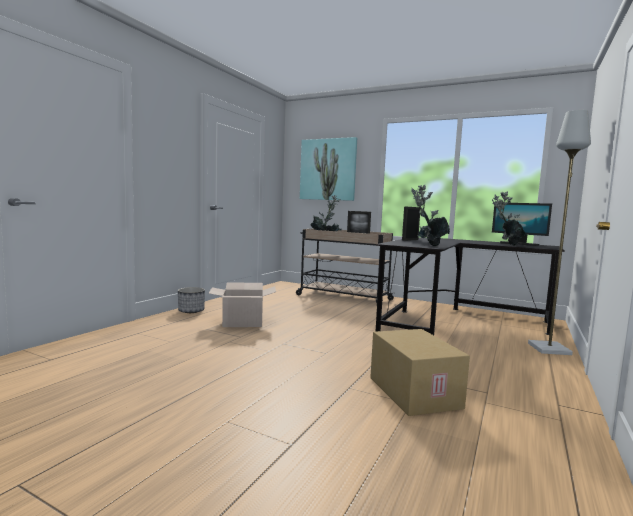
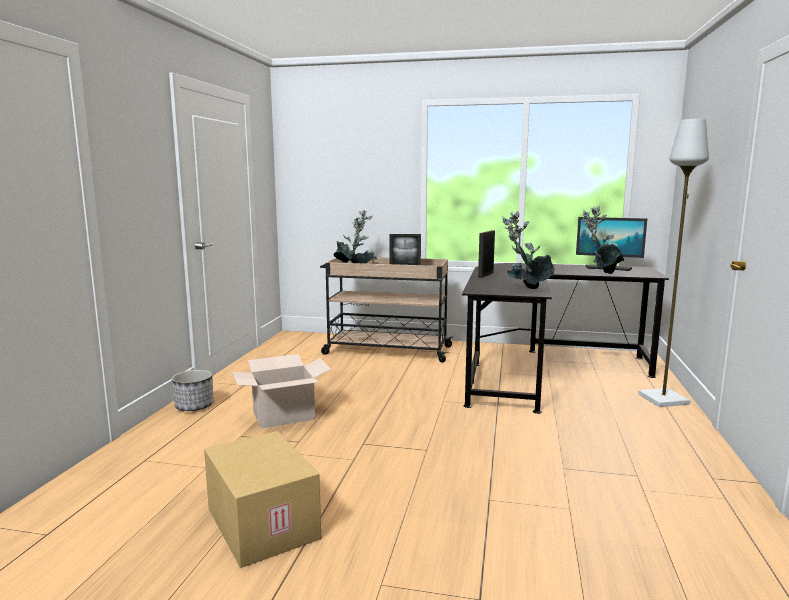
camera: 15 degrees left, 5 degrees up
(328, 169) = (345, 170): picture -> none
(412, 392) = (561, 491): cardboard box -> cardboard box (260, 523)

